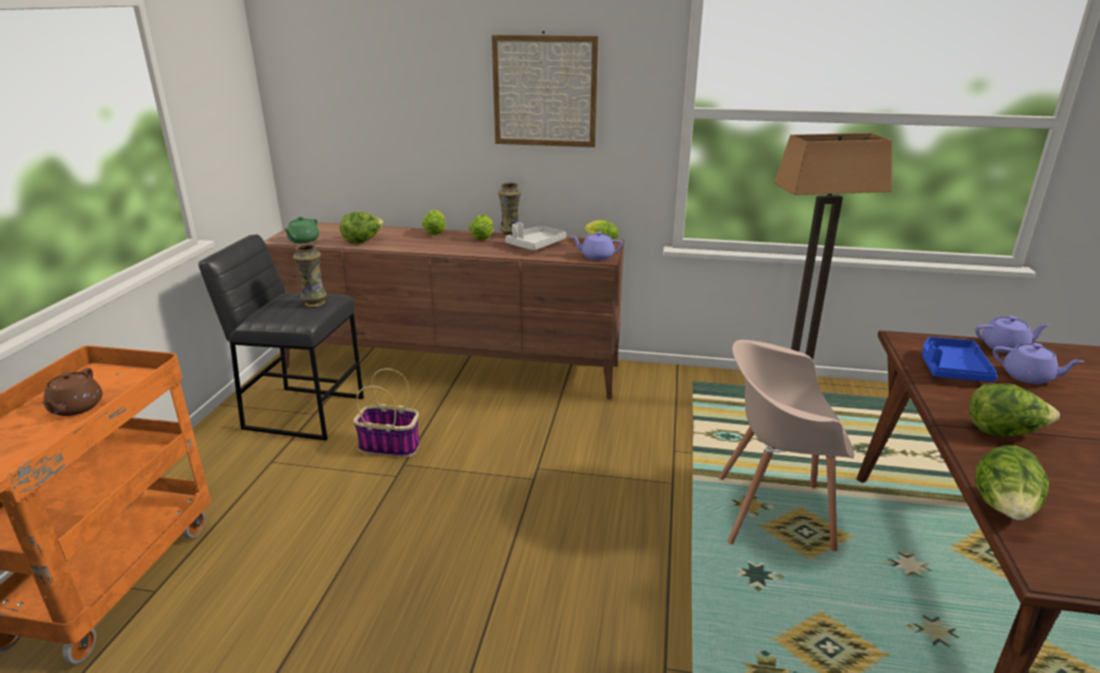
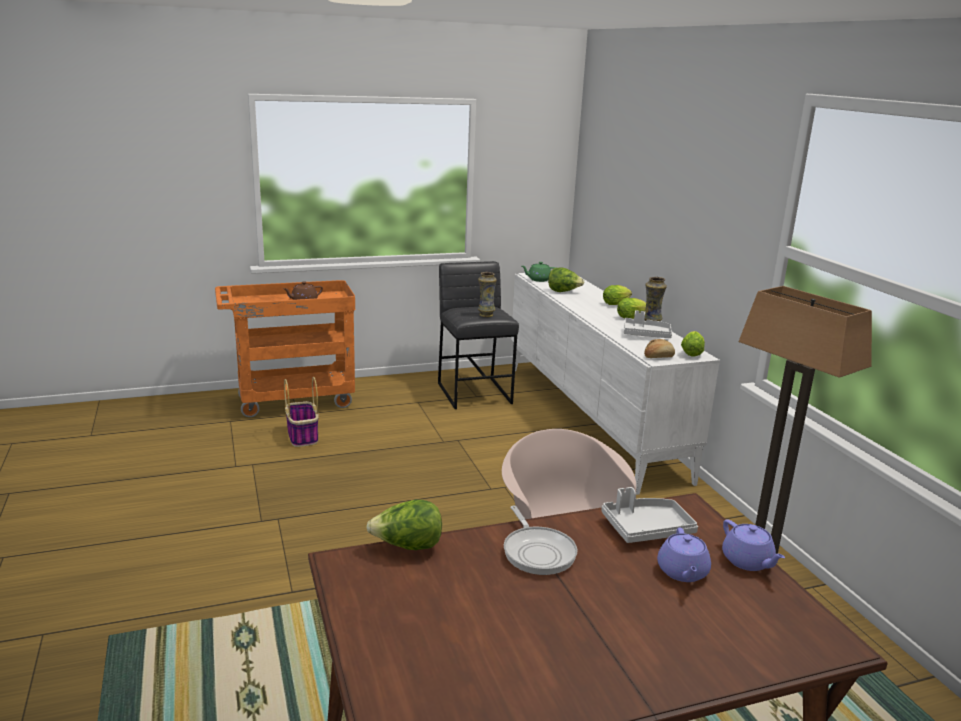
camera: 60 degrees right, 5 degrees down
(391, 446) = (471, 430): basket -> basket (303, 436)
(453, 366) = (592, 419): brown cabinet -> white cabinet
(545, 89) = (699, 203): picture -> none
(596, 256) = (658, 357): purple teapot -> bread
(951, 369) = (646, 529): blue tray -> grey tray
(1003, 432) = (537, 552): lettuce -> frying pan

